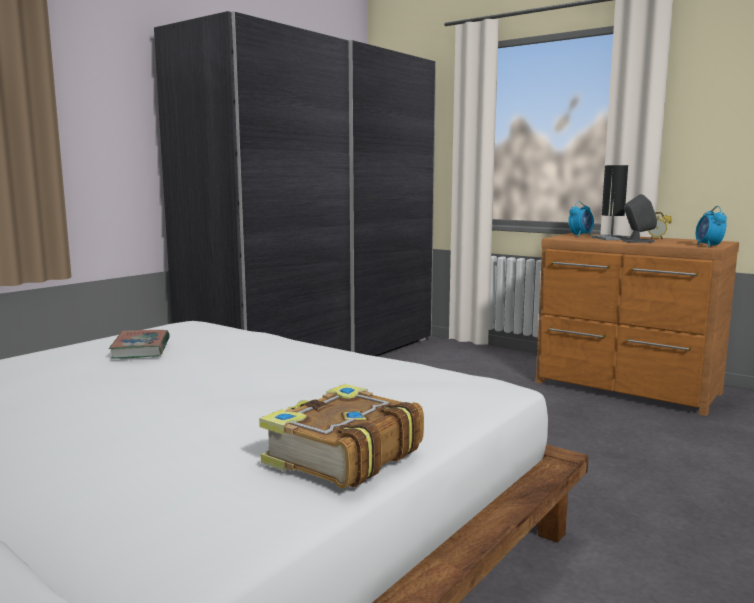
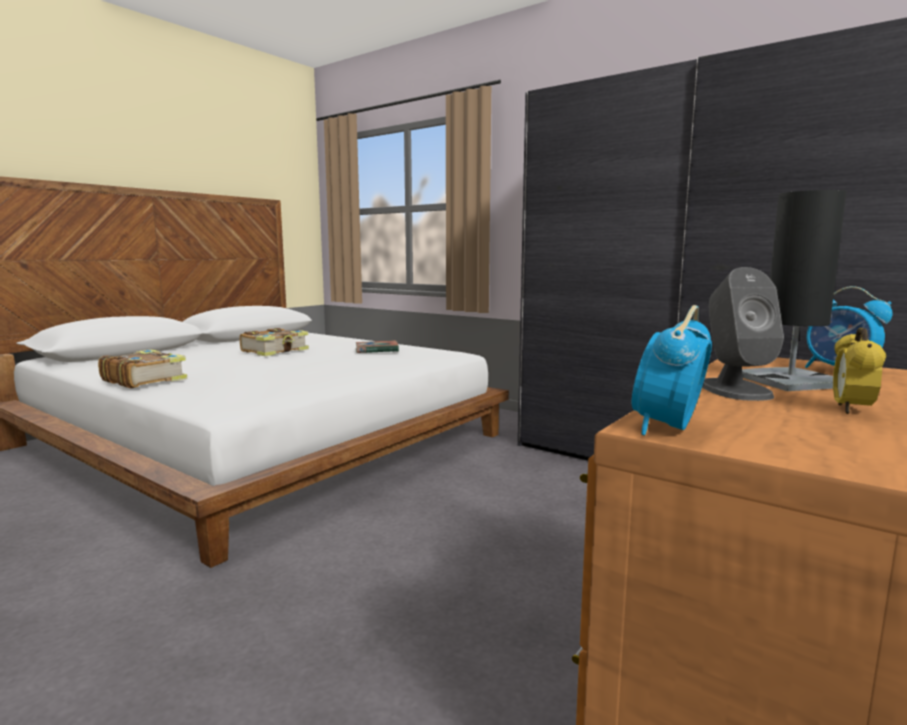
camera: 90 degrees right, 0 degrees up
(90, 400) = (276, 351): none -> book
(708, 246) = (667, 428): alarm clock -> alarm clock turned 60 degrees counterclockwise

